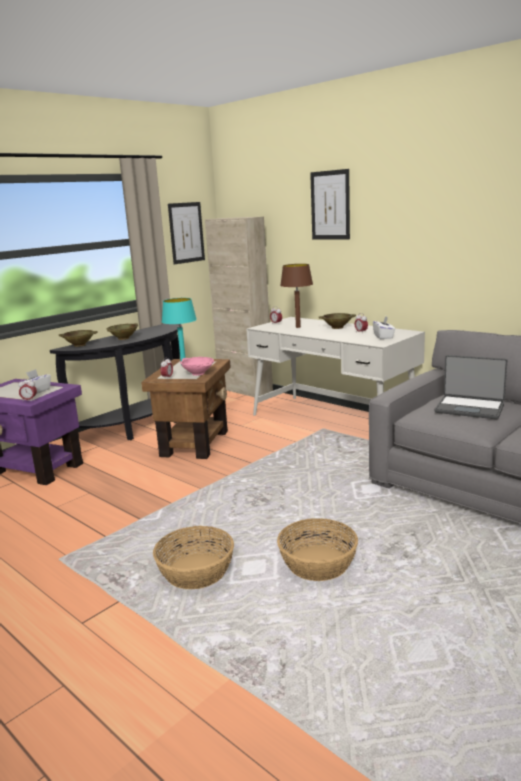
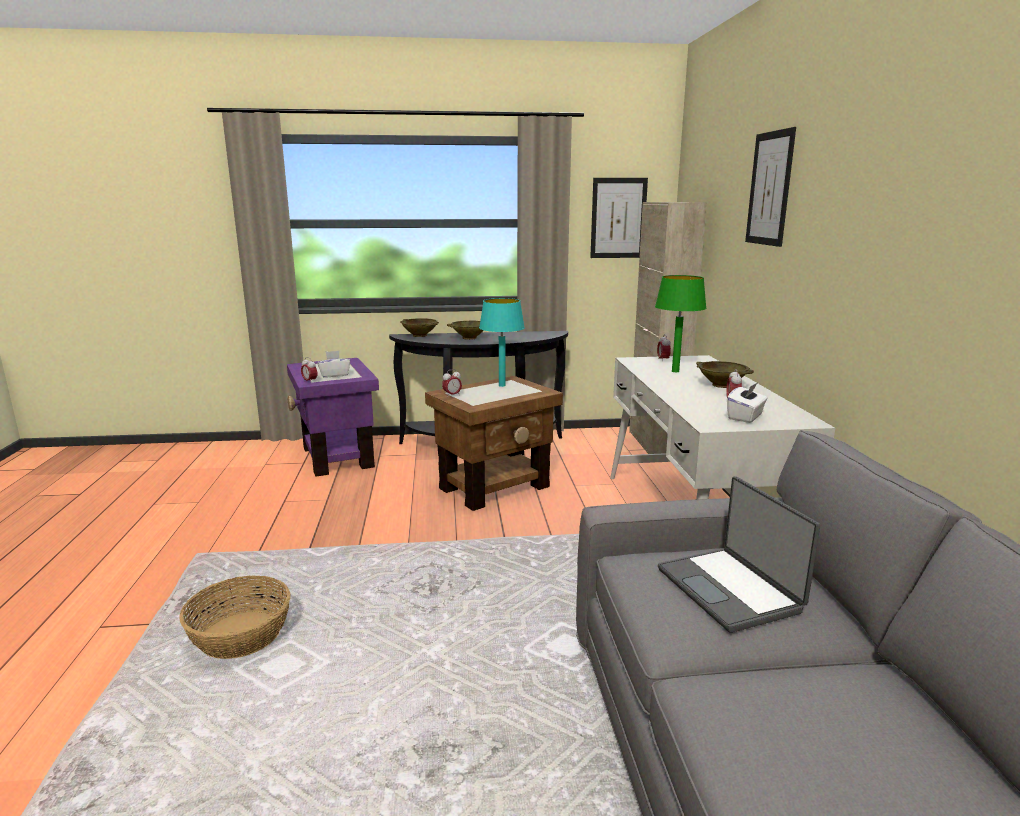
camera: 40 degrees right, 0 degrees up
(198, 373) = (487, 400): pink bowl -> none
(298, 327) = (675, 371): brown table lamp -> green table lamp
(317, 564) = (335, 707): basket -> none

